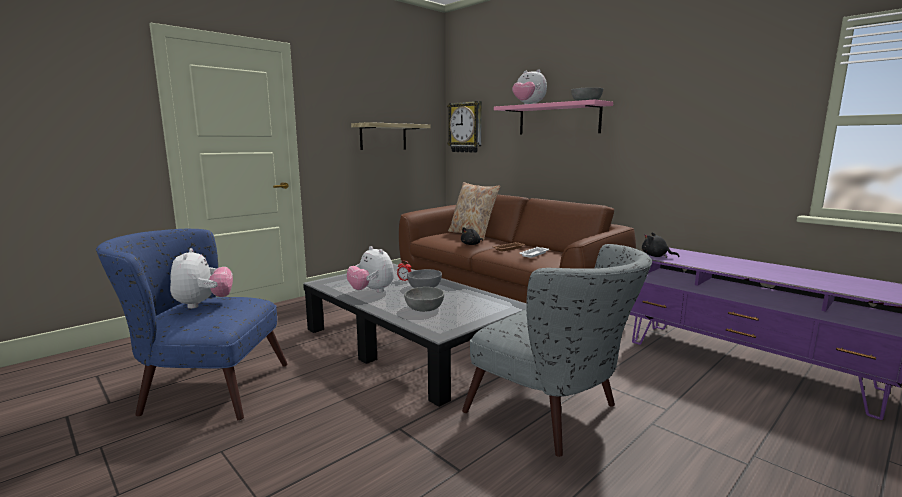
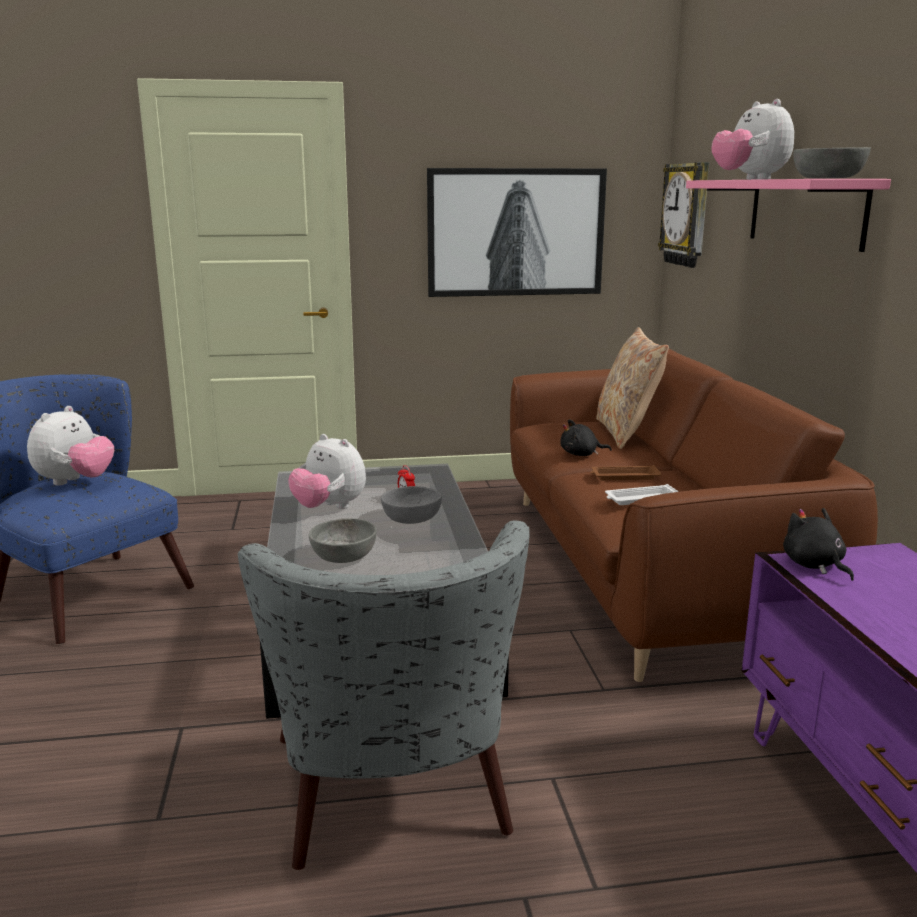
camera: 35 degrees right, 5 degrees up
(371, 291) = (329, 508): plush toy -> plush toy turned 45 degrees counterclockwise
(383, 137) = (516, 232): shelf -> picture

